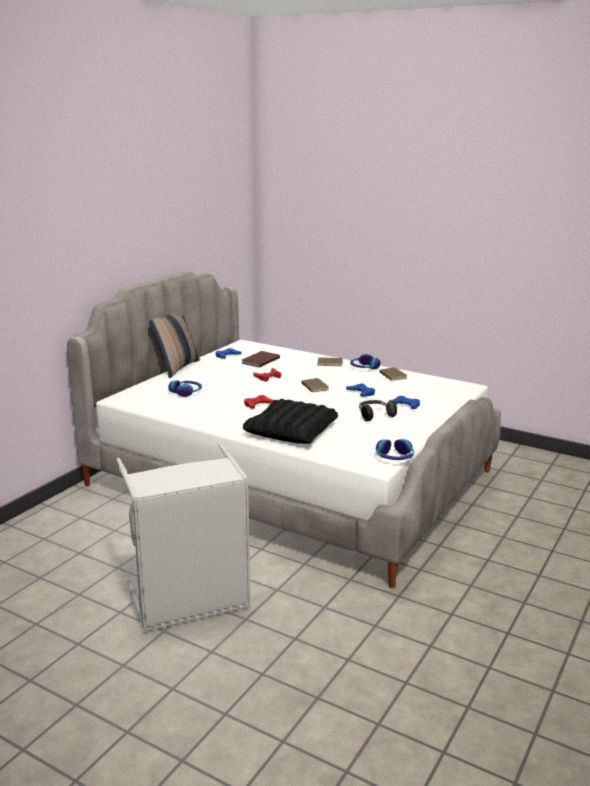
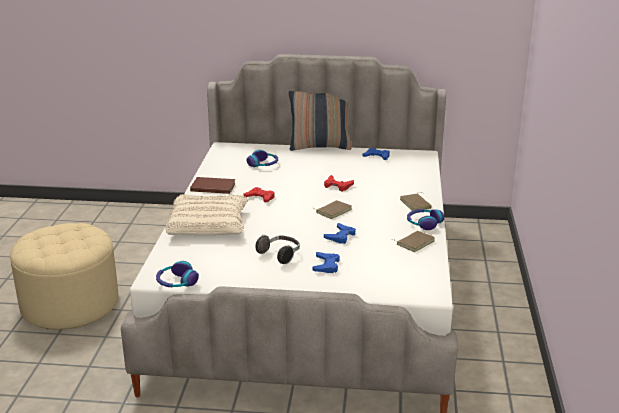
camera: 65 degrees right, 5 degrees up
(190, 603) = (70, 304): grey laundry basket -> beige ottoman
(259, 361) = (380, 172): brown book -> brown book (212, 187)
(291, 431) = (208, 224): black pillow -> beige pillow

